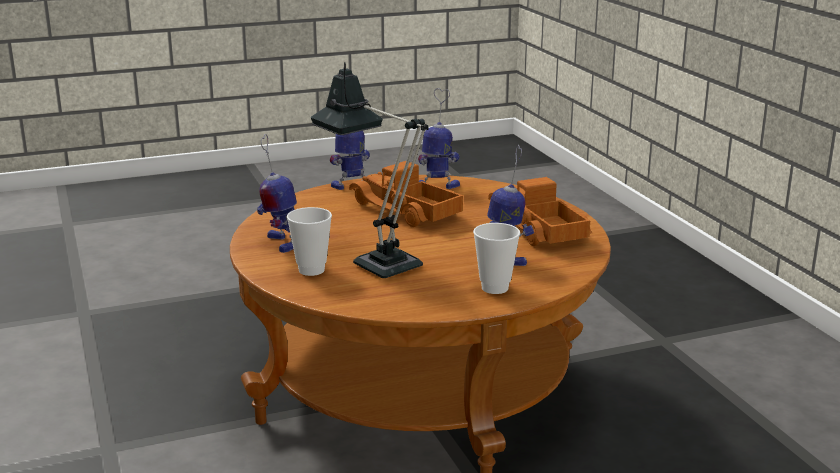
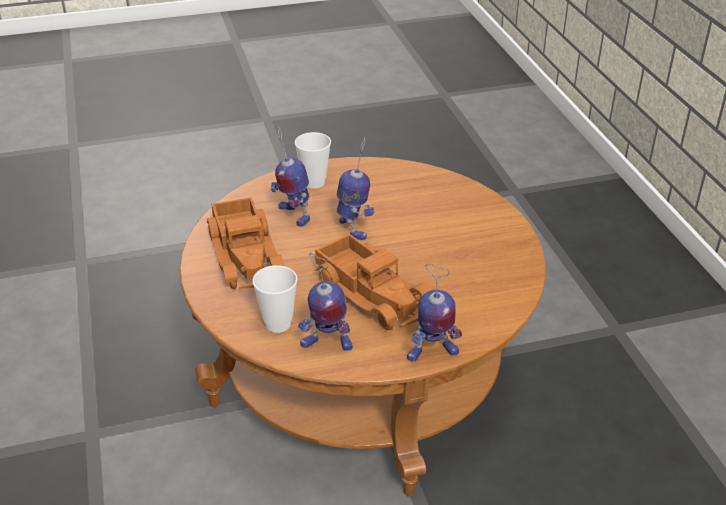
camera: 175 degrees left, 15 degrees up
(280, 243) = (495, 246): toy robot -> toy robot (354, 228)
(311, 270) = (460, 209): cup -> cup (278, 324)
(378, 261) = (404, 216): table lamp -> none

